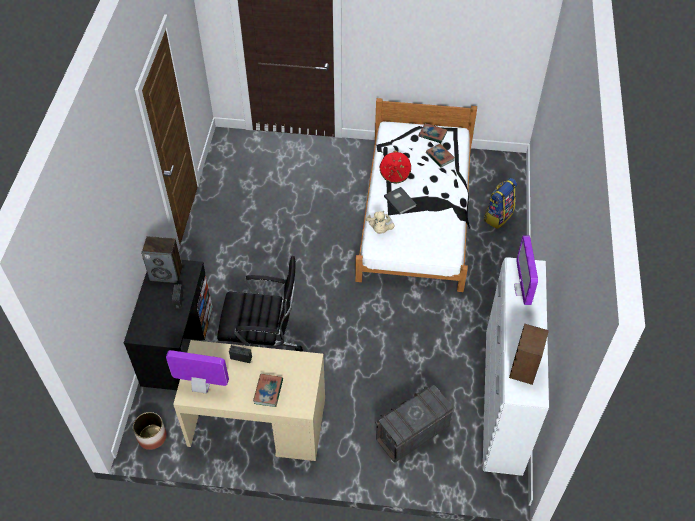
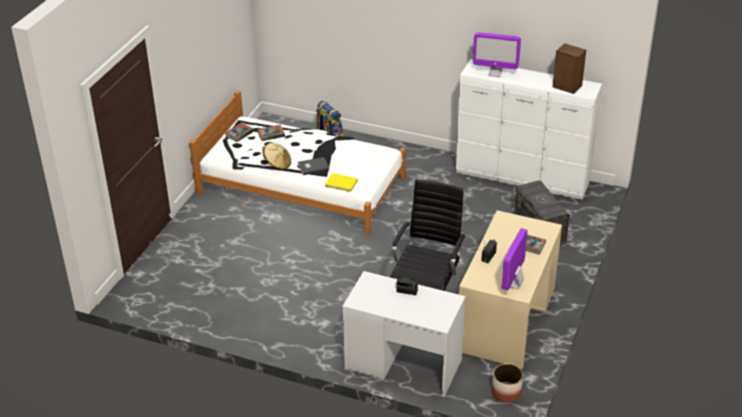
camera: 75 degrees left, 15 degrees down
(166, 273) = (369, 296): speaker -> none
(177, 346) = (403, 364): black desk -> white desk
(379, 229) = (341, 184): beige plush toy -> yellow book
(395, 174) = (278, 164): red hat -> beige hat

